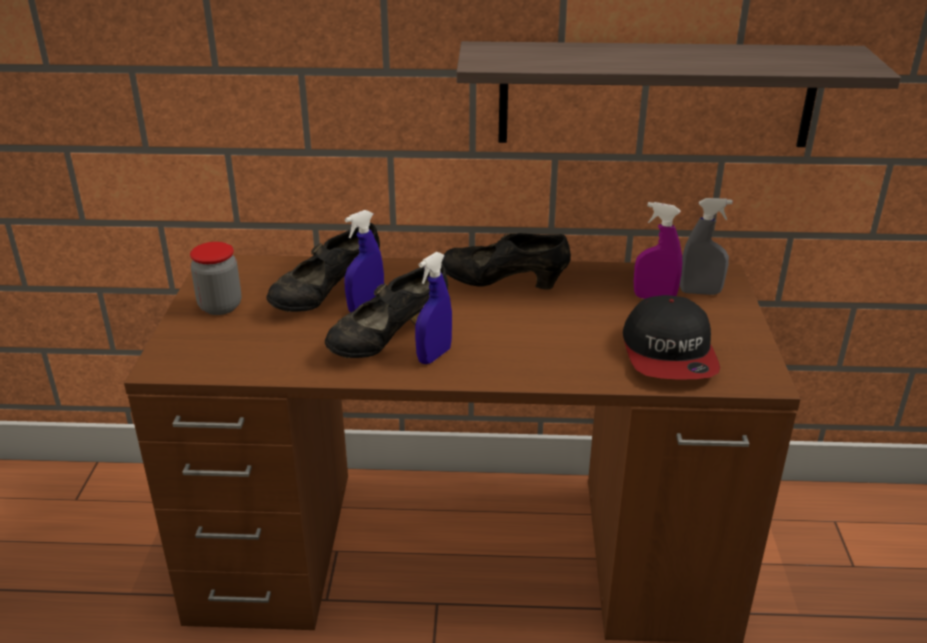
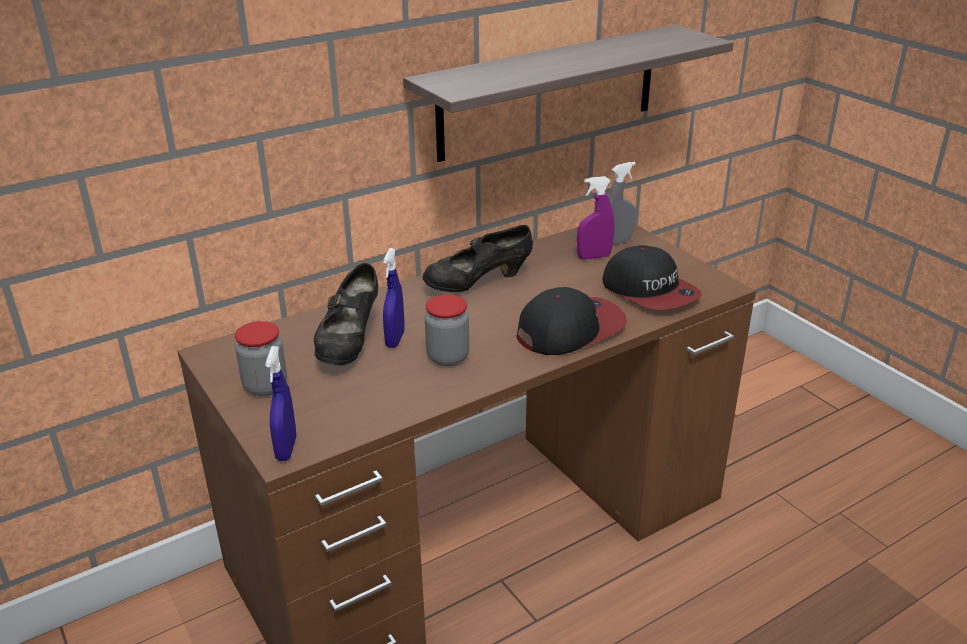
camera: 35 degrees left, 0 degrees up
(388, 340) = (448, 357): black shoe -> jar
(434, 356) = (497, 354): blue spray bottle -> blue spray bottle (286, 449)
(533, 360) = (570, 330): none -> cap

